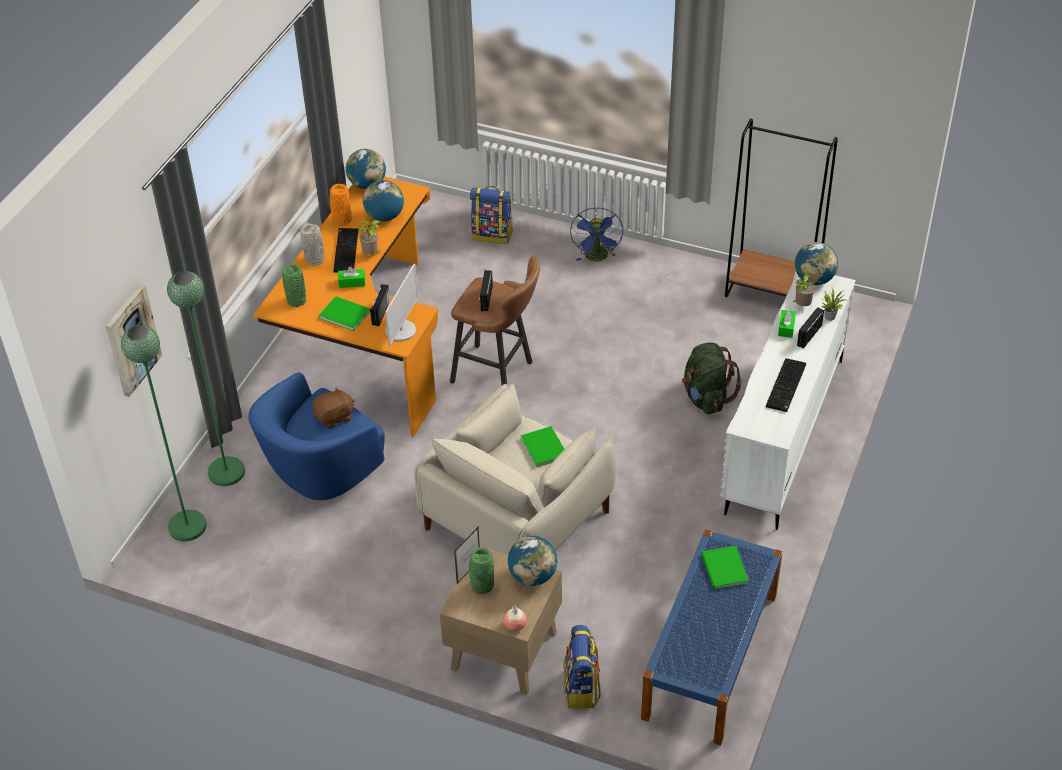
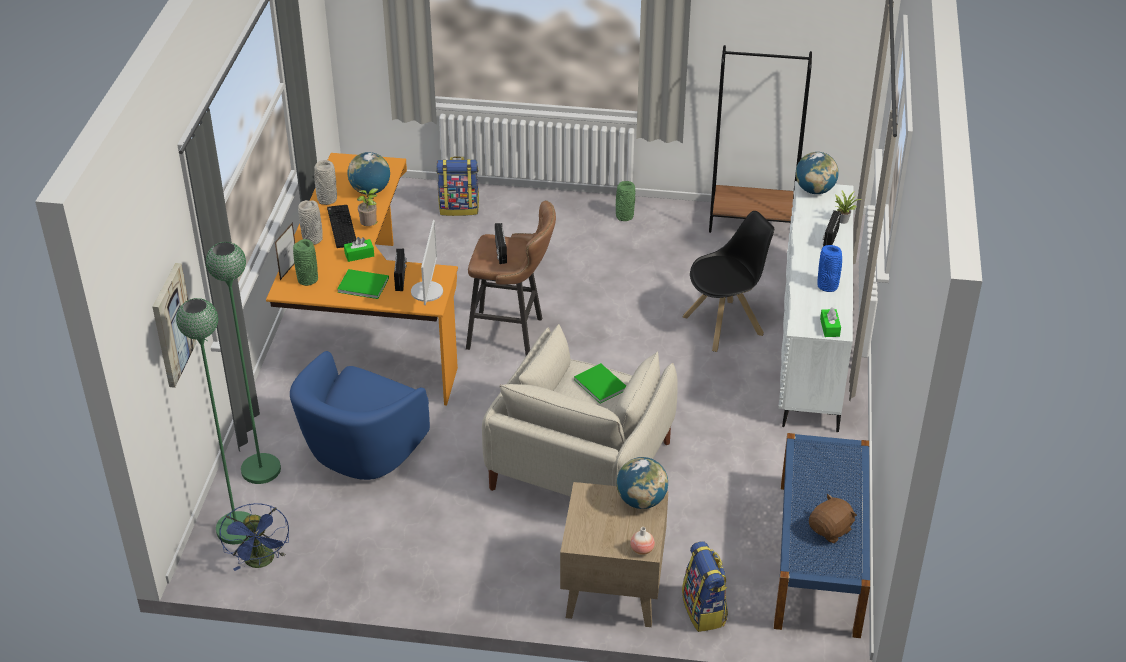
camera: 15 degrees left, 5 degrees down
(334, 417) = (374, 390): brown plush toy -> brown plush toy (830, 530)
(341, 220) = (326, 199): orange vase -> grey vase
(367, 184) = (341, 164): globe -> none
(468, 571) = (575, 508): picture frame -> picture frame (289, 270)
(481, 585) = (593, 518): green vase -> green vase (624, 216)
(597, 258) = (571, 215): blue fan -> blue fan (261, 562)
(706, 398) = (725, 325): green backpack -> black chair
(723, 570) = (820, 467): green book -> none
(786, 328) = (806, 235): green tissue box -> green tissue box (829, 327)
(787, 386) = (828, 286): keyboard -> blue vase
(801, 305) = (812, 214): potted plant -> none

